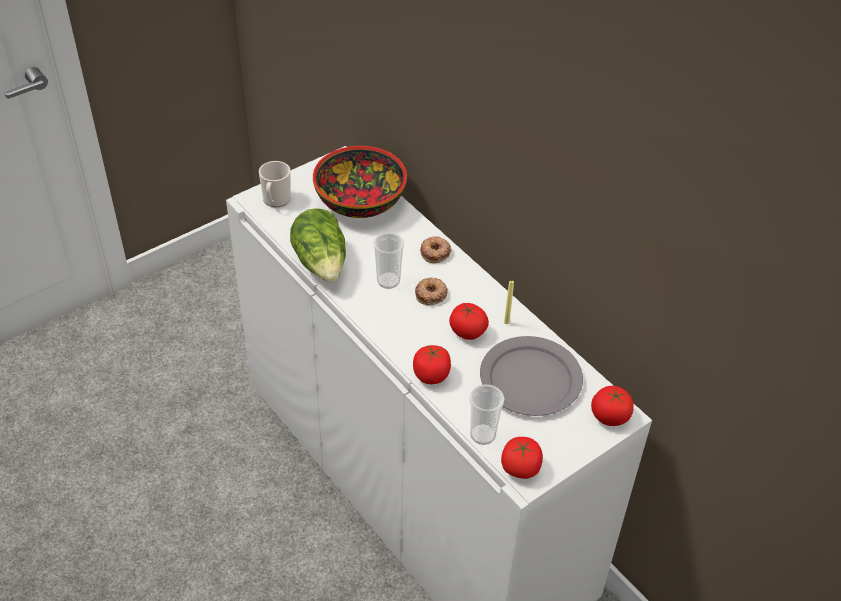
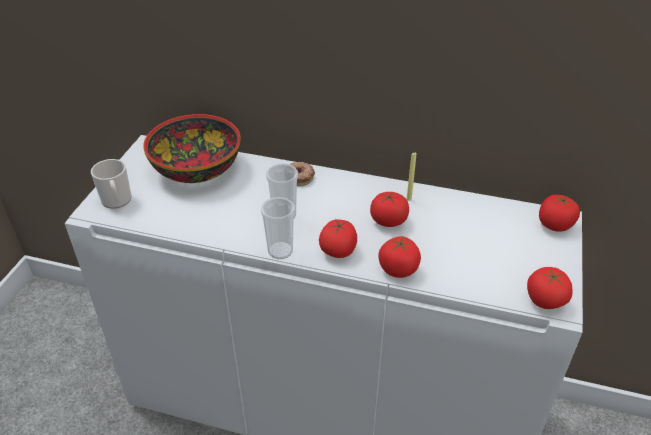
camera: 35 degrees left, 5 degrees down
(322, 263) = (211, 230): lettuce -> none
(400, 333) = (338, 250): none -> tomato
(431, 294) = (329, 208): donut -> none
(482, 435) = (489, 292): cup -> cup (280, 251)
(530, 378) = (472, 229): grey plate -> none

